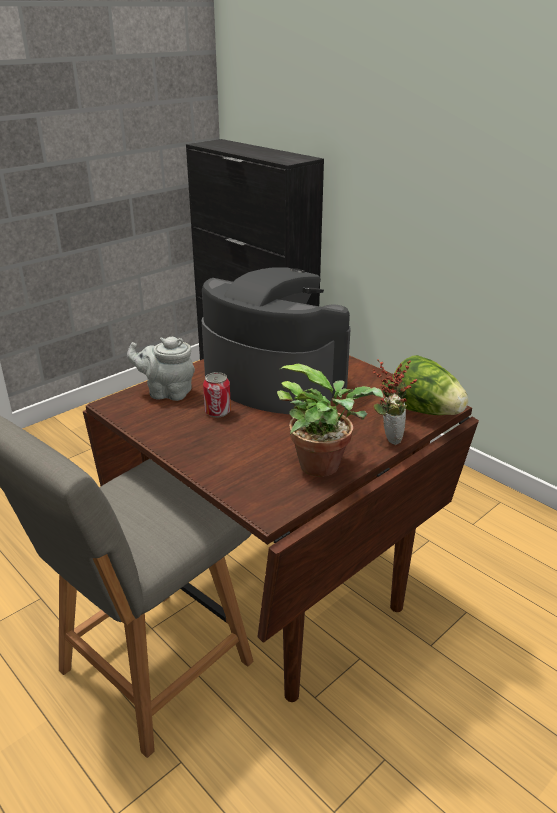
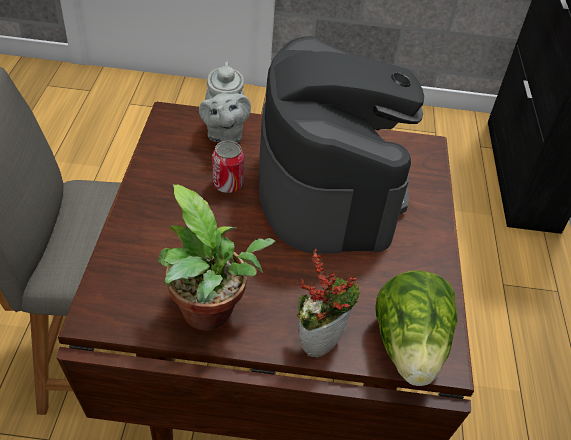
camera: 45 degrees right, 15 degrees up
(167, 392) = (224, 133): grey teapot -> grey teapot turned 150 degrees counterclockwise

